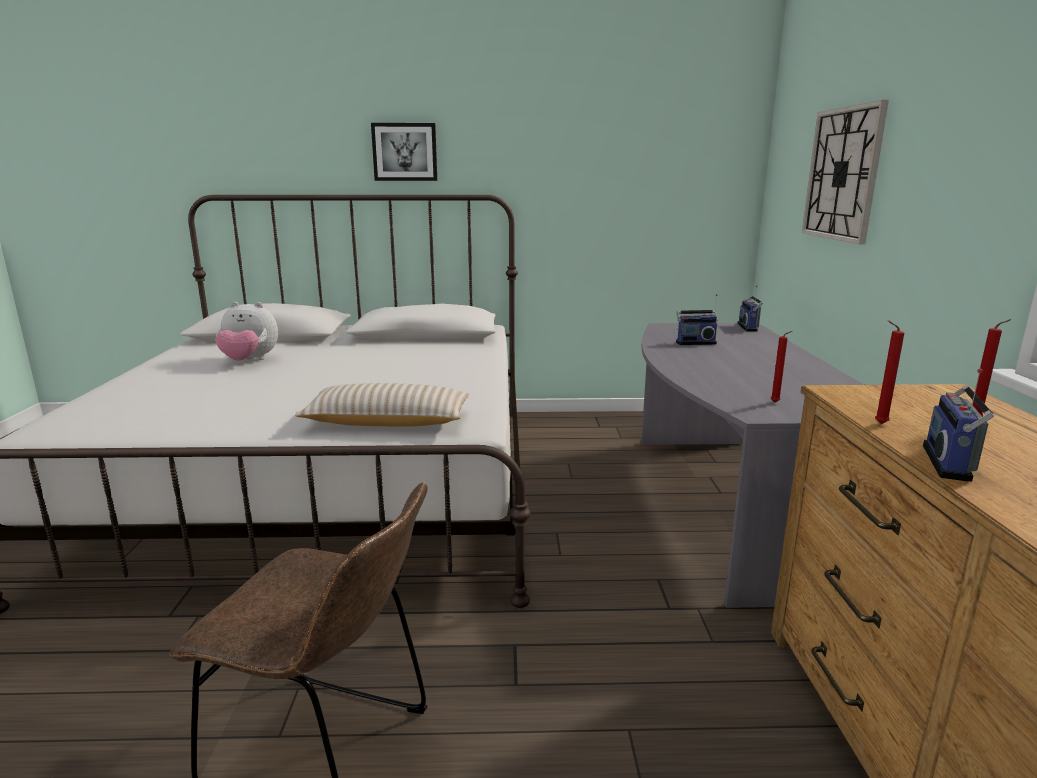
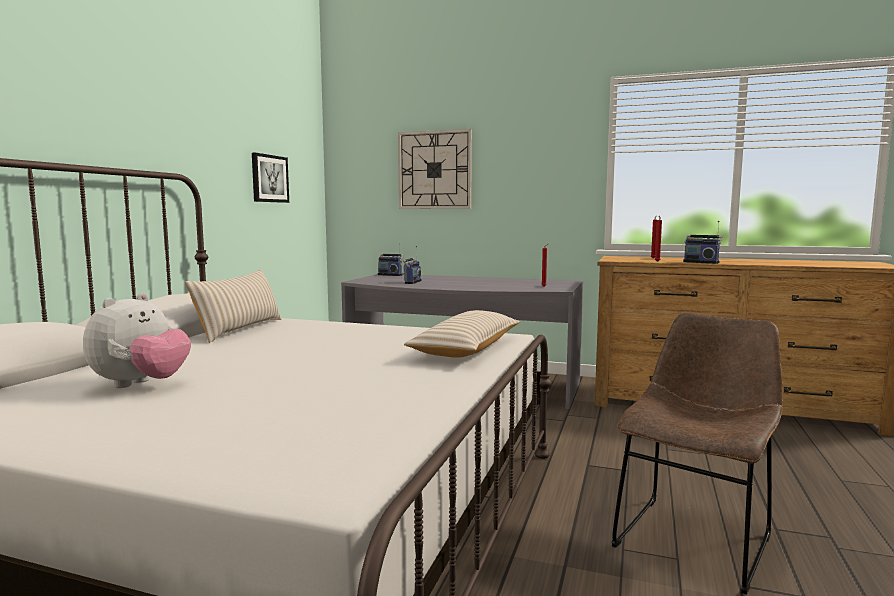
camera: 70 degrees left, 10 degrees down
(405, 152) = (83, 114): picture -> picture (269, 178)
(431, 345) = (240, 329): none -> beige pillow

